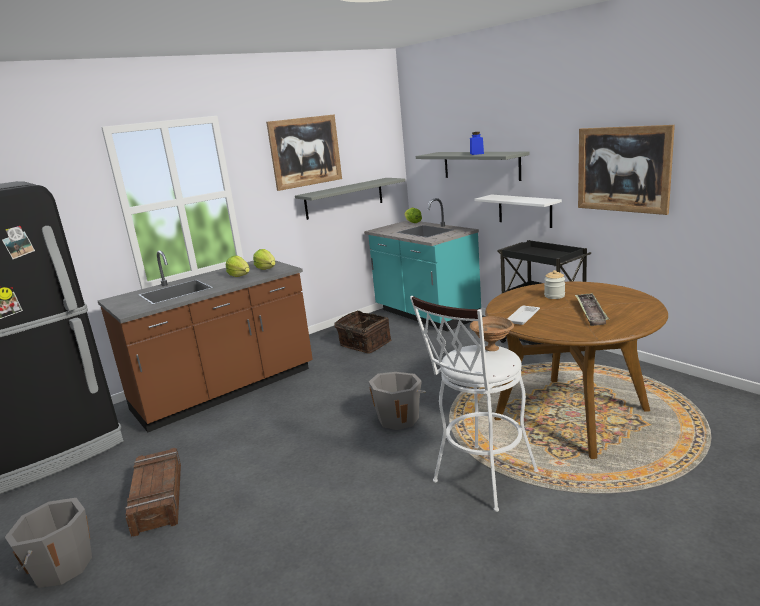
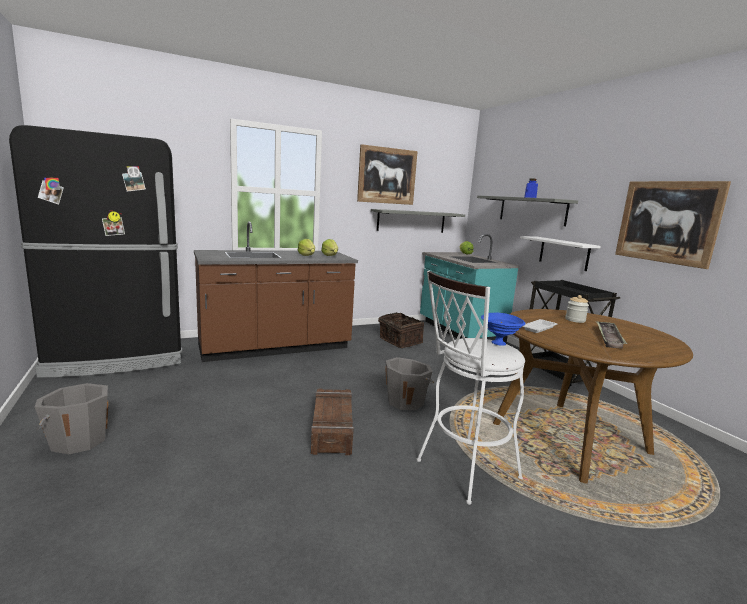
camera: 10 degrees right, 5 degrees down
(157, 498) = (180, 410): crate -> crate (331, 428)
(493, 348) = (499, 343): brown bowl -> blue bowl

